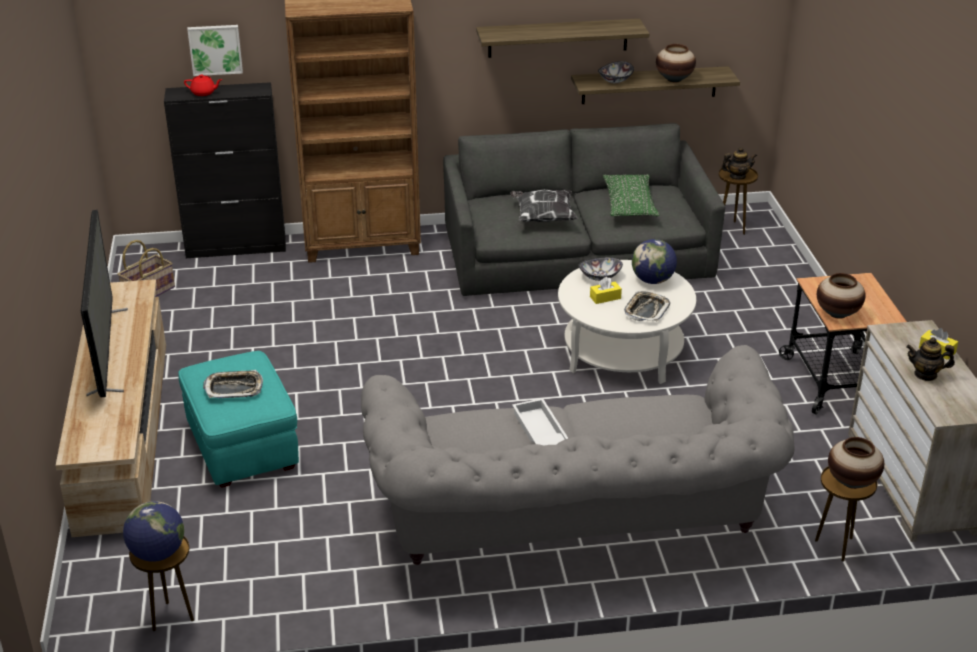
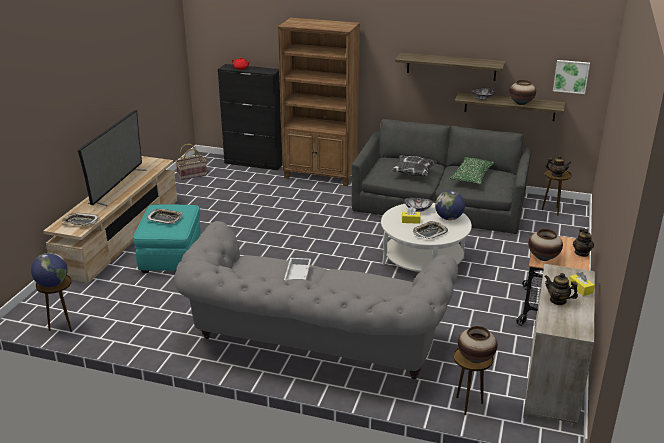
camera: 25 degrees right, 5 degrees down
(107, 432) = (80, 222): none -> tray
(215, 49) = (252, 45): picture -> picture (571, 76)
(876, 294) = (582, 253): none -> teapot

